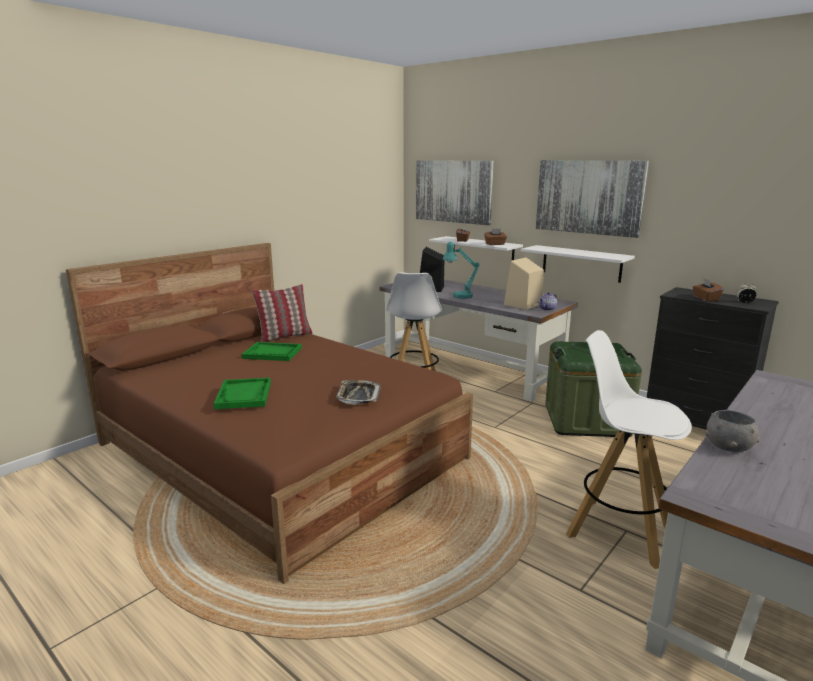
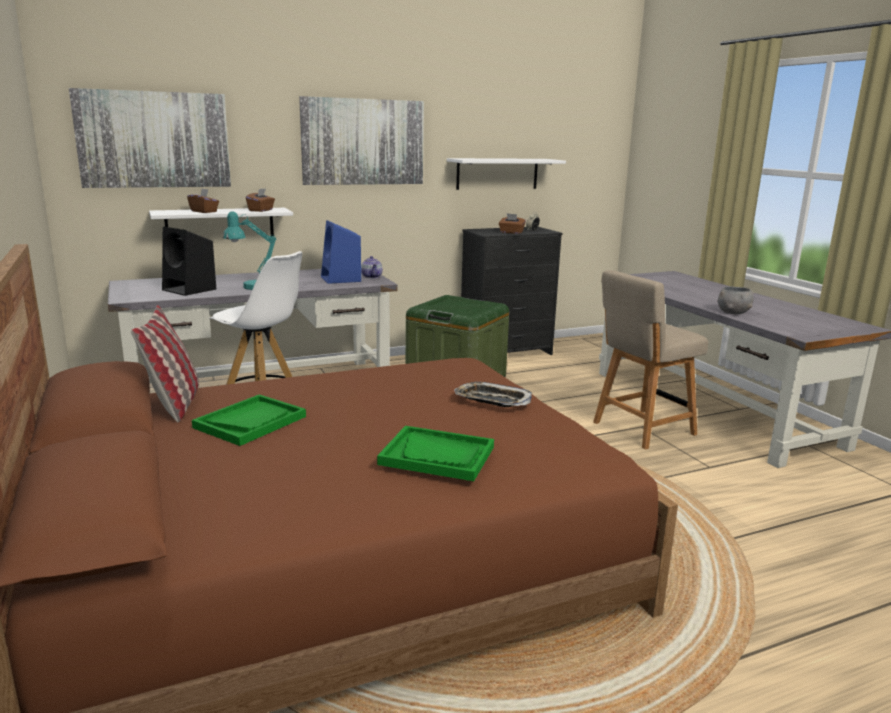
camera: 65 degrees left, 0 degrees up
(522, 305) = (341, 279): beige speaker -> blue speaker
(581, 263) = (363, 220): white shelf -> white shelf (497, 173)
(618, 531) = (640, 429): white stool -> beige chair

